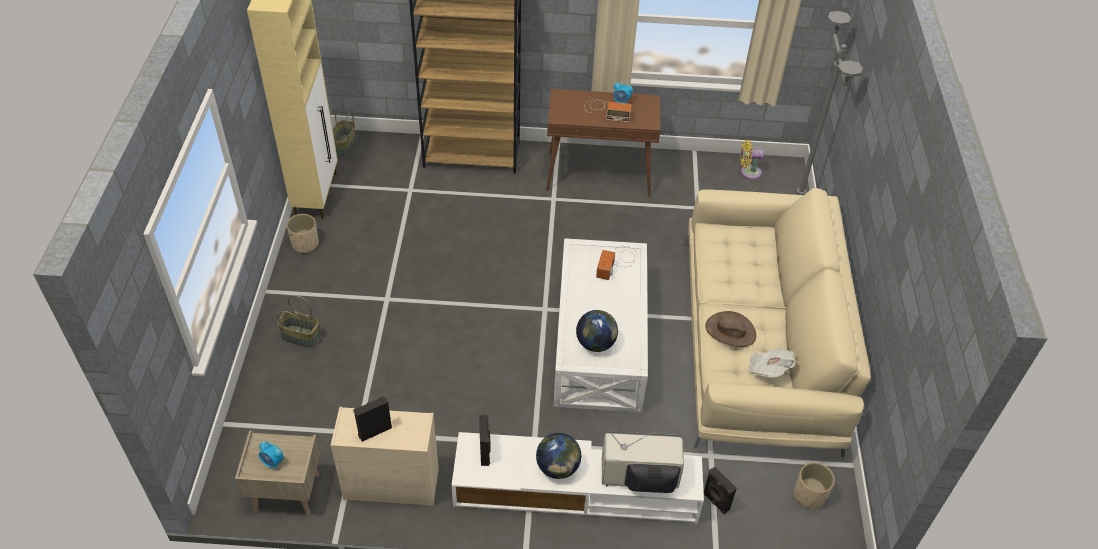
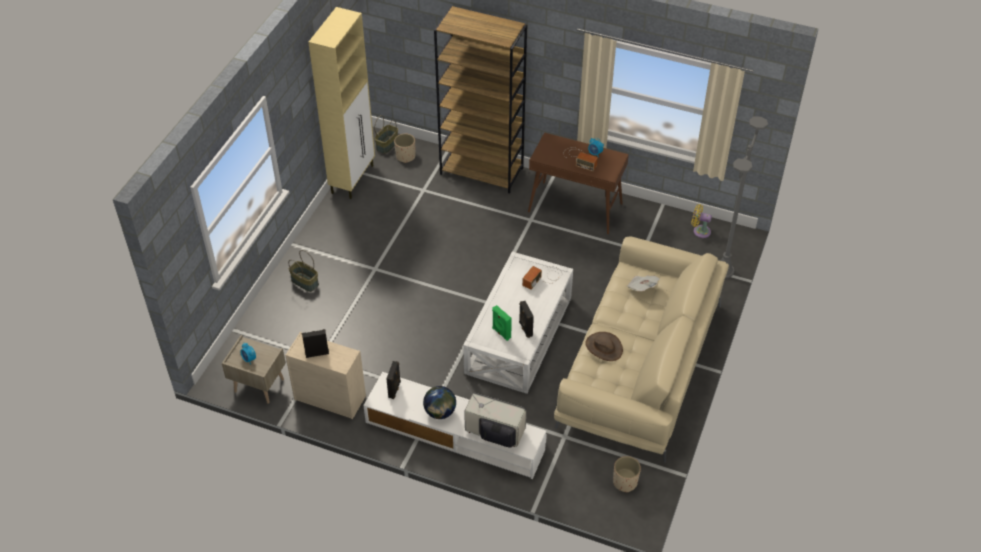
camera: 20 degrees right, 0 degrees up
(305, 244) = (331, 215): beige planter -> beige planter (405, 156)
(596, 343) = (501, 333): globe -> green speaker
(715, 502) = (552, 468): black speaker -> black speaker (525, 329)
(768, 369) = (618, 380): newspaper -> newspaper (642, 288)

